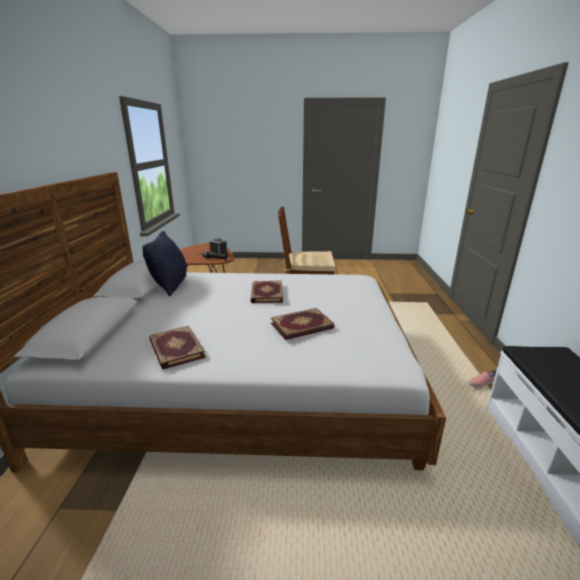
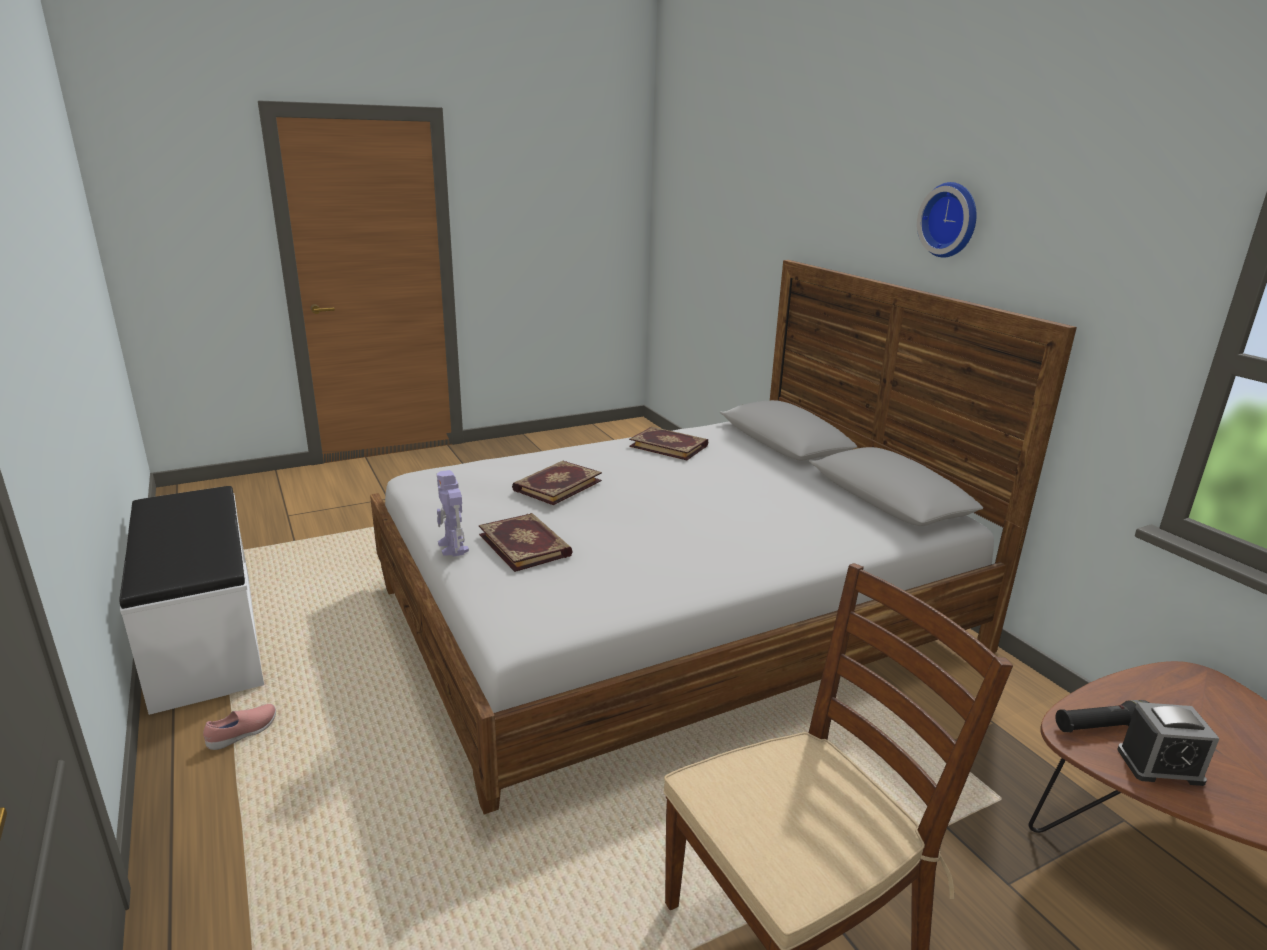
camera: 150 degrees right, 0 degrees up
(43, 131) = (951, 220): none -> wall clock
(170, 285) = (847, 507): black pillow -> none
(266, 293) = (671, 527): book -> book (526, 544)
(381, 307) = (453, 547): none -> toy robot

